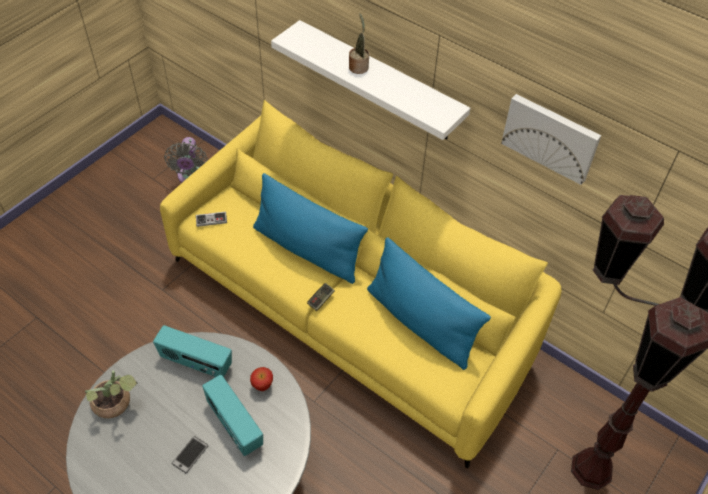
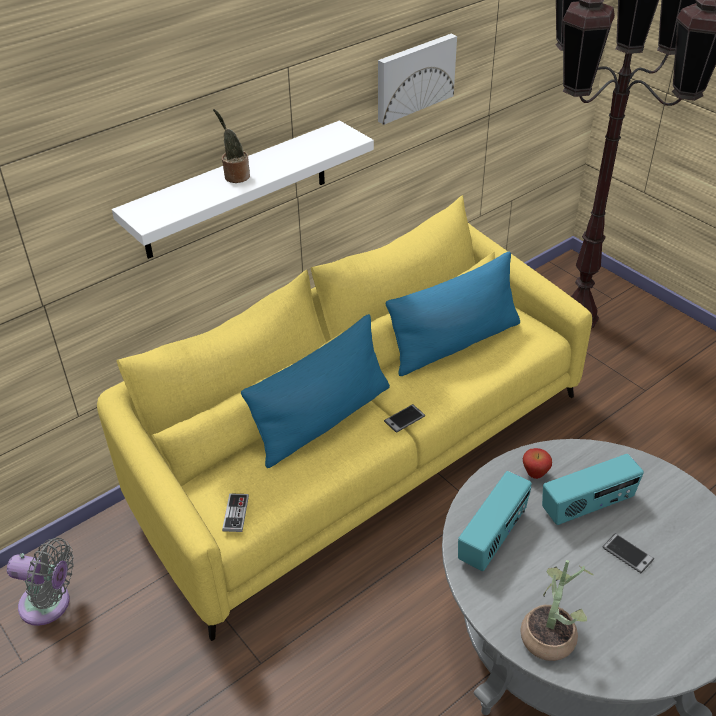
camera: 75 degrees left, 10 degrees down
(321, 300) = (404, 419): game controller -> phone

